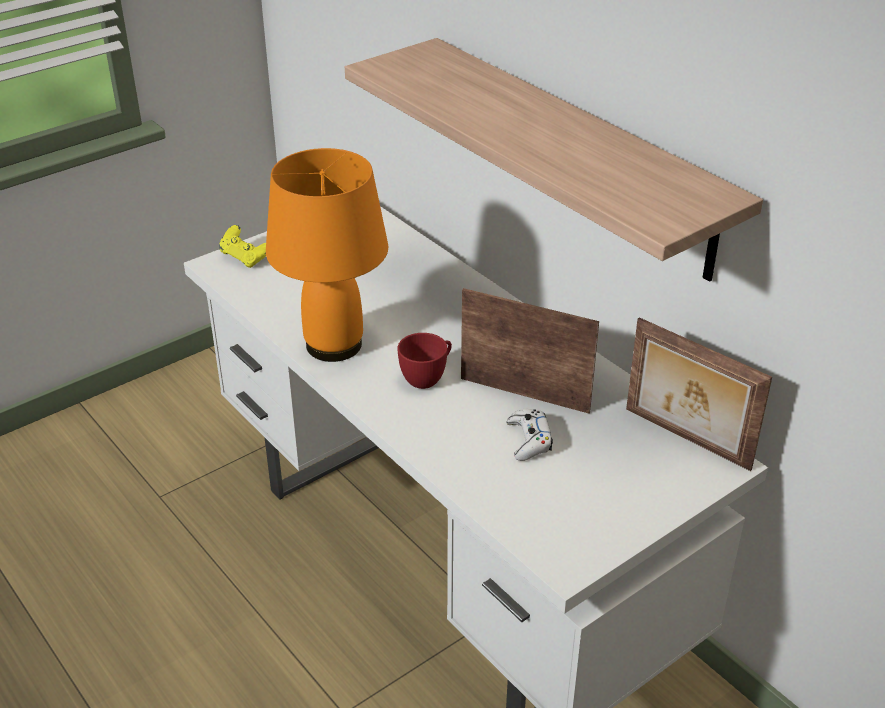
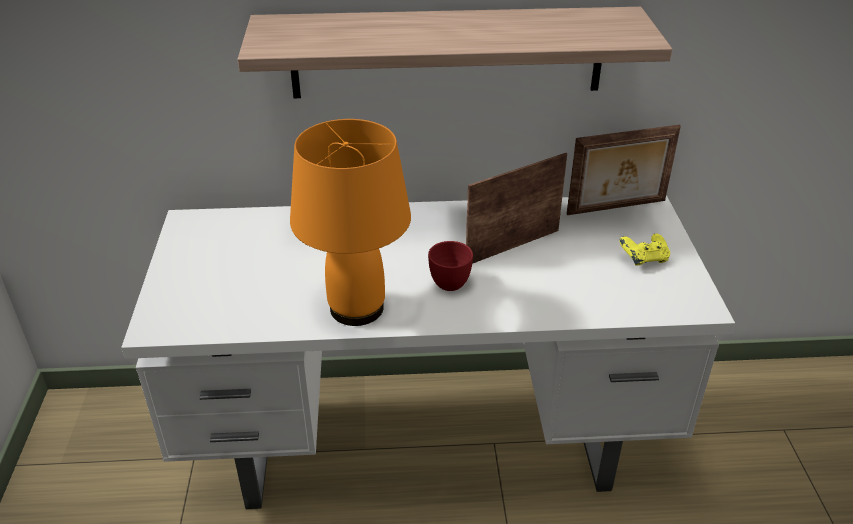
camera: 55 degrees left, 0 degrees up
(246, 258) = (170, 307): yellow game controller -> yellow game controller (643, 260)
(529, 440) = (564, 266): white game controller -> none

